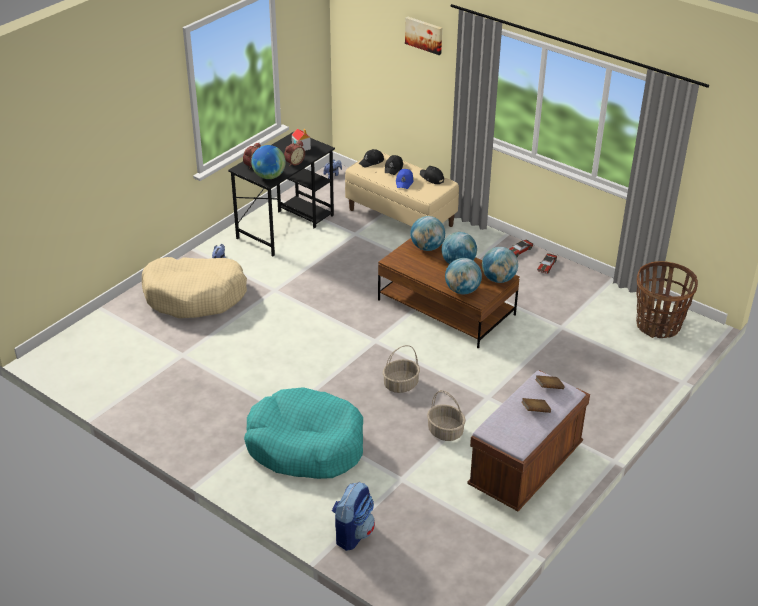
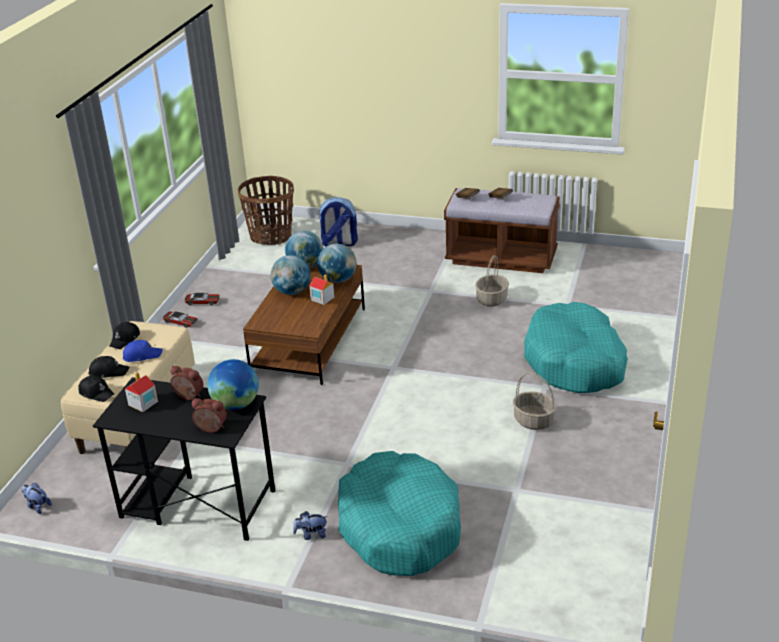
camera: 110 degrees left, 5 degrees down
(195, 296) = (399, 526): beige dog bed -> turquoise dog bed
(352, 533) = (646, 311): backpack -> backpack (339, 243)
(400, 385) = (449, 336): basket -> basket (534, 421)
(424, 35) = (27, 197): picture -> none
(427, 247) = (272, 315): globe -> none
(436, 276) = (322, 298): none -> toy house

